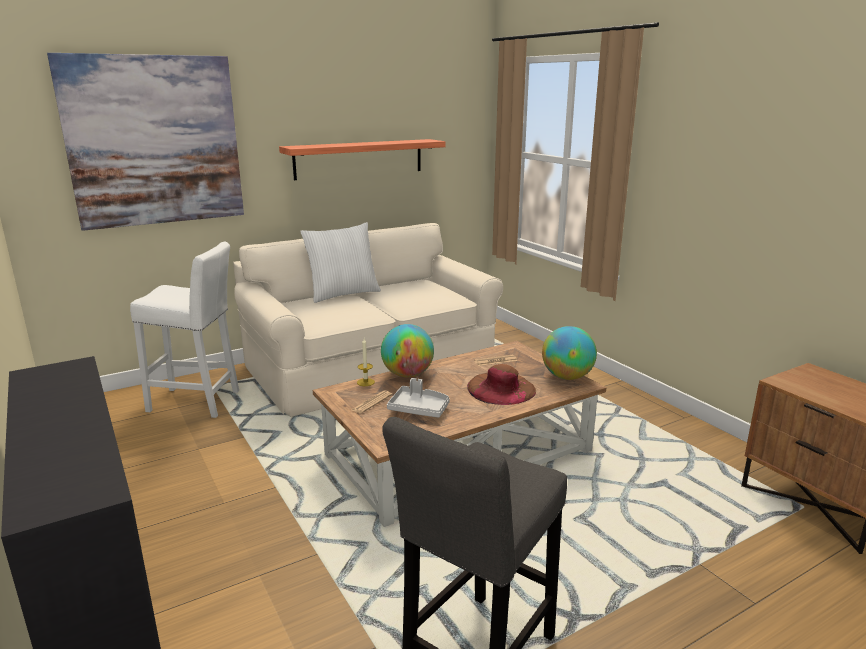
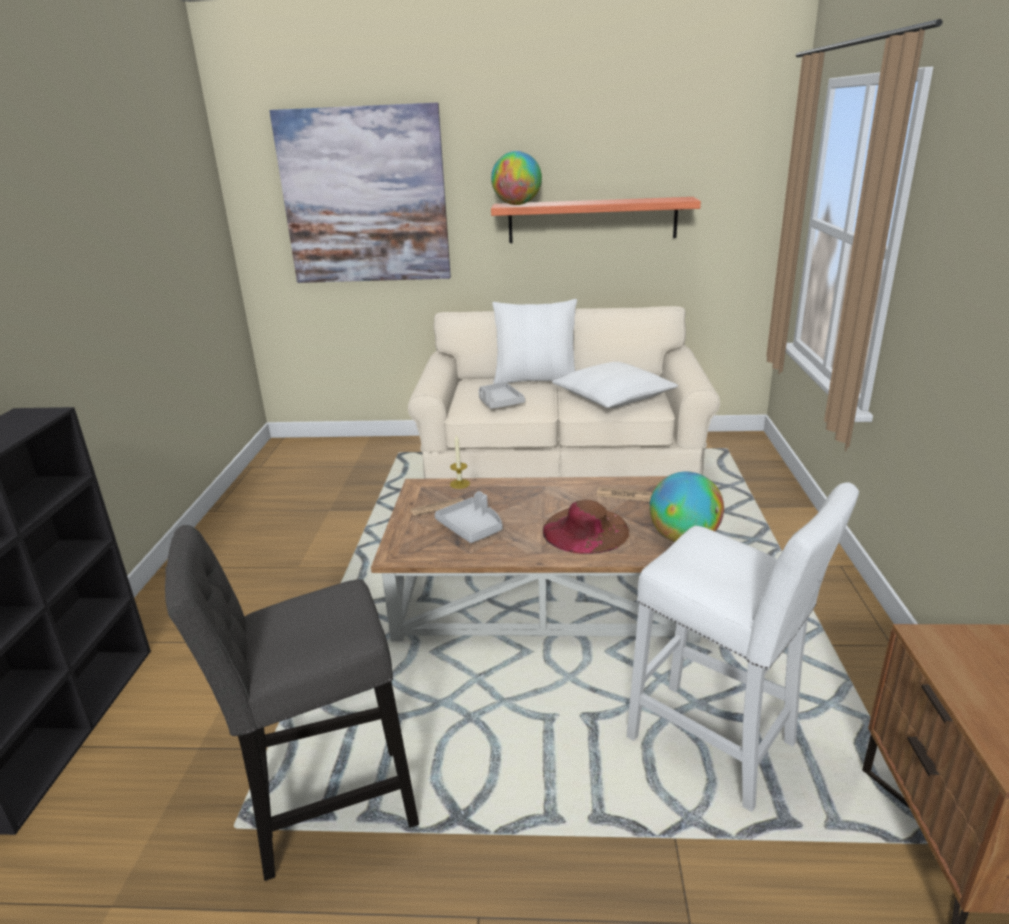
camera: 35 degrees right, 5 degrees up
(198, 402) = (372, 465): white stool -> white stool (718, 747)
(339, 314) = (499, 402): none -> grey tray
(407, 374) = (509, 486): globe -> globe (517, 204)
(421, 296) = (613, 397): none -> white pillow

